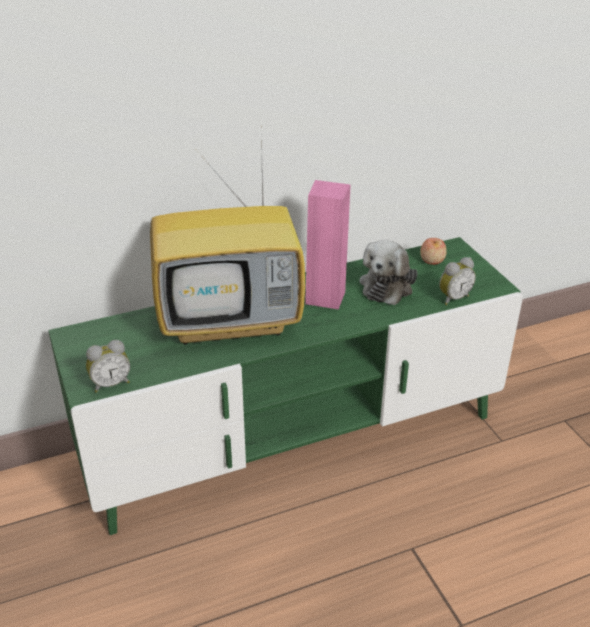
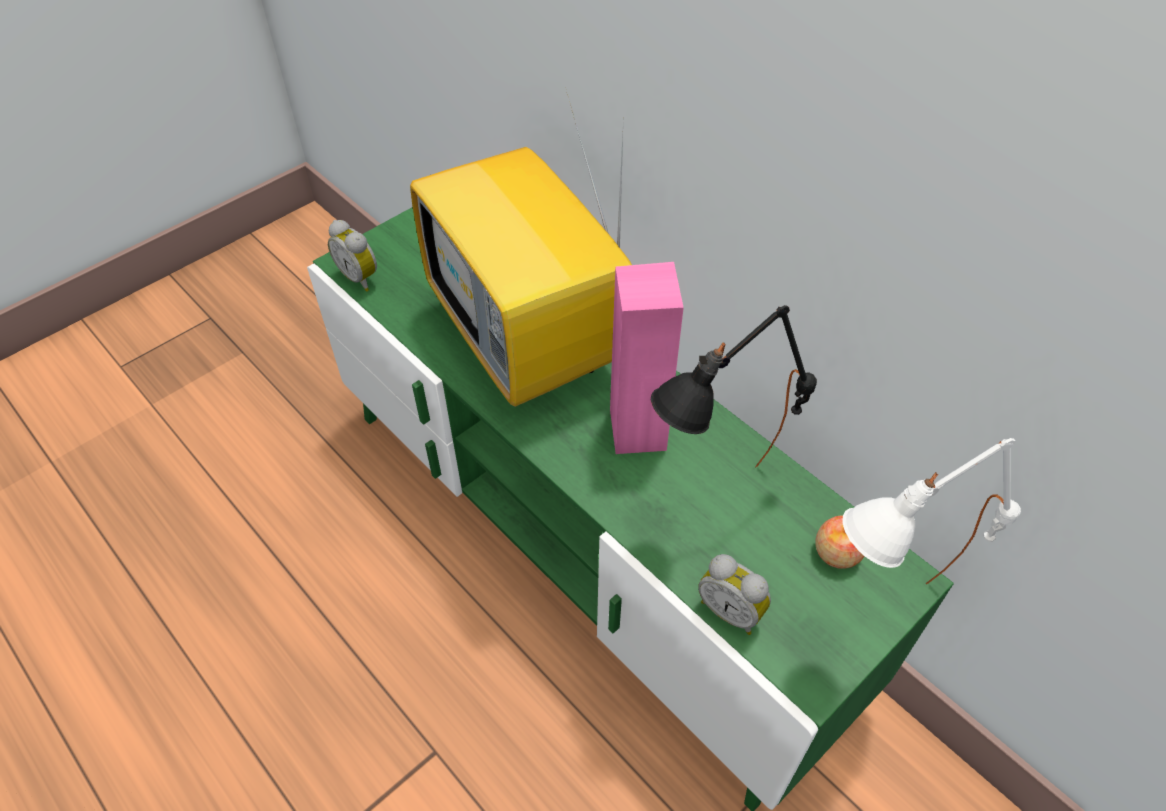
camera: 70 degrees right, 15 degrees up
(387, 285) = (718, 503): plush toy -> black table lamp
(473, 259) = (883, 621): none -> white table lamp

